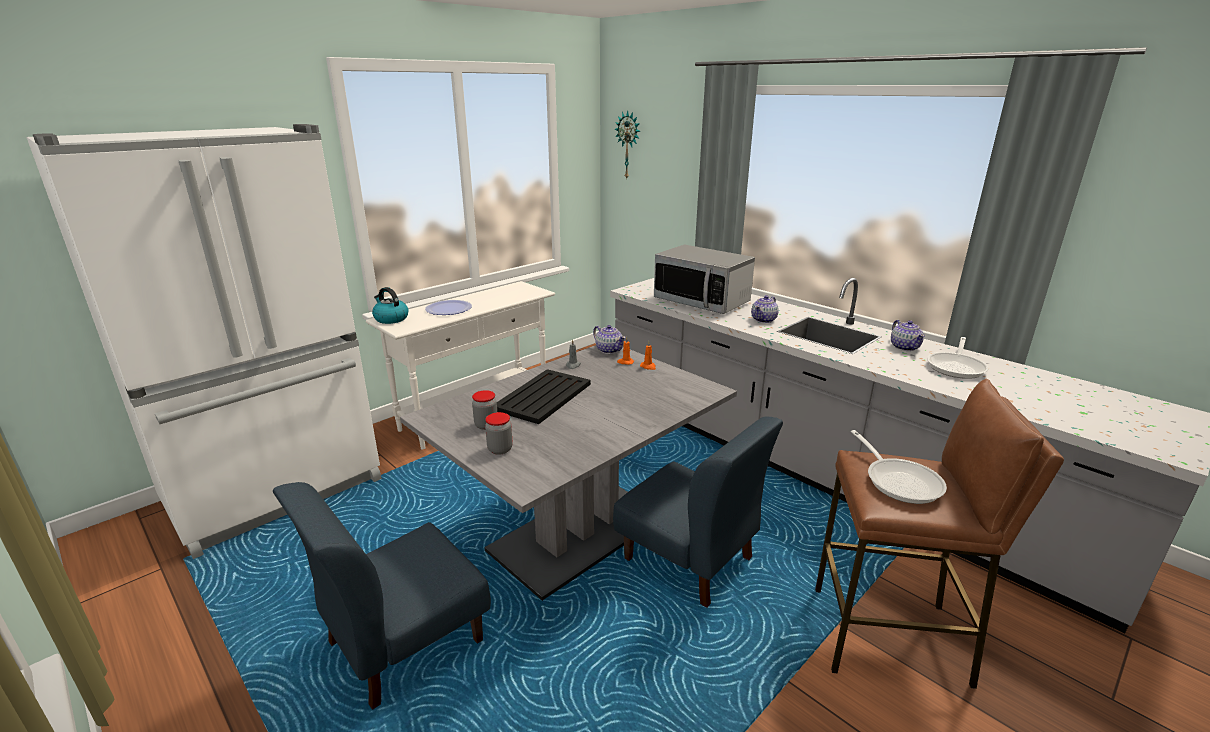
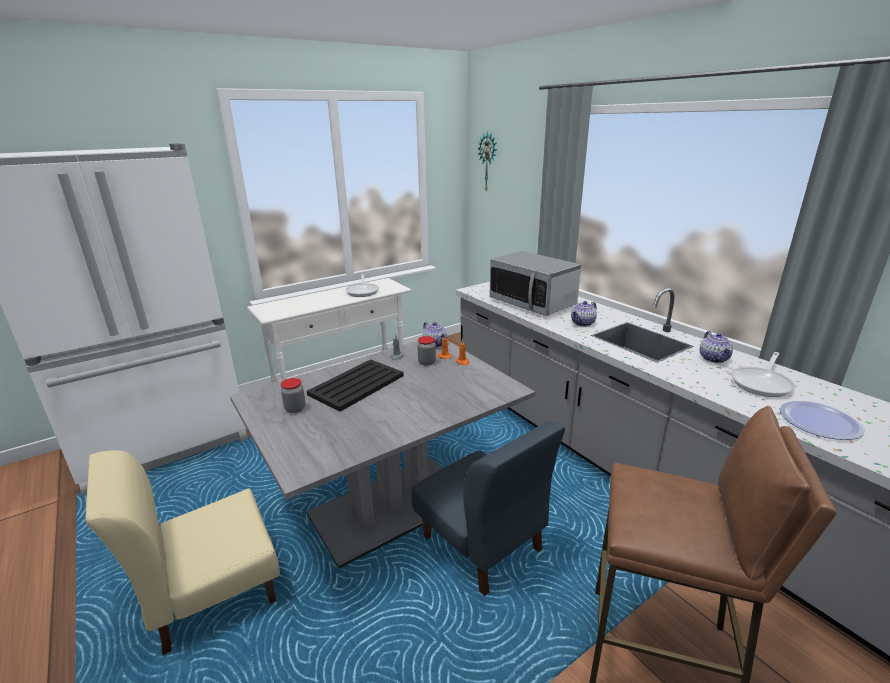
camera: 10 degrees right, 0 degrees up
(391, 319) = (266, 306): kettle -> none
(404, 642) = (212, 593): blue chair -> beige chair
(448, 309) = (316, 300): plate -> plate (819, 421)
(500, 449) = (295, 433): jar -> jar (427, 362)
(899, 481) = (663, 505): frying pan -> frying pan (363, 291)

